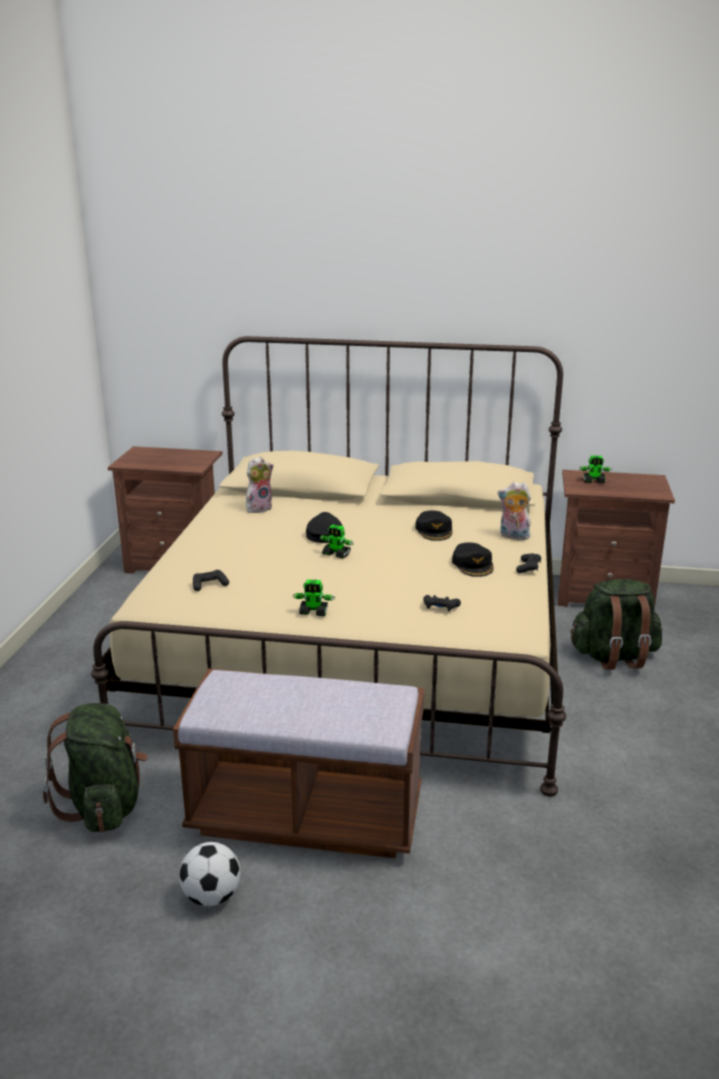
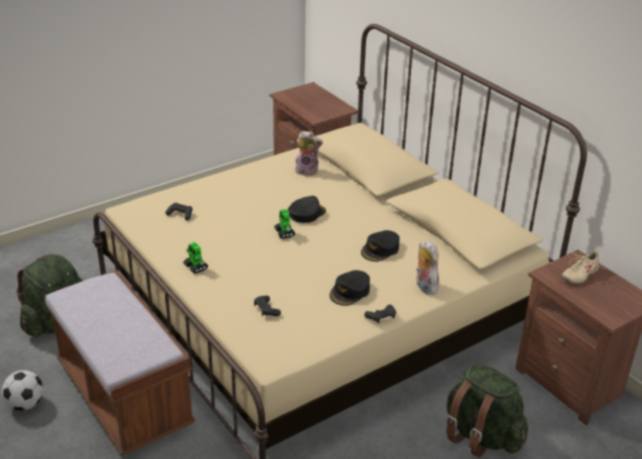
camera: 45 degrees right, 10 degrees up
(594, 481) = (579, 274): toy robot -> beige shoe

